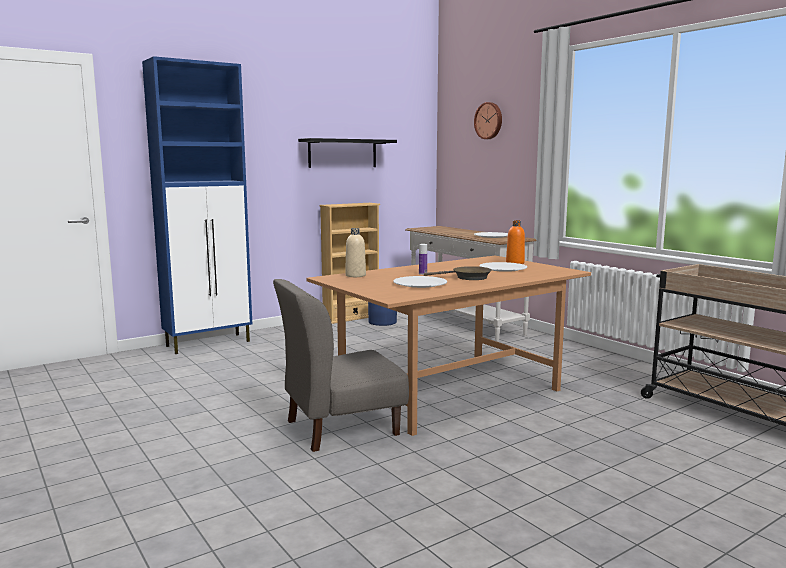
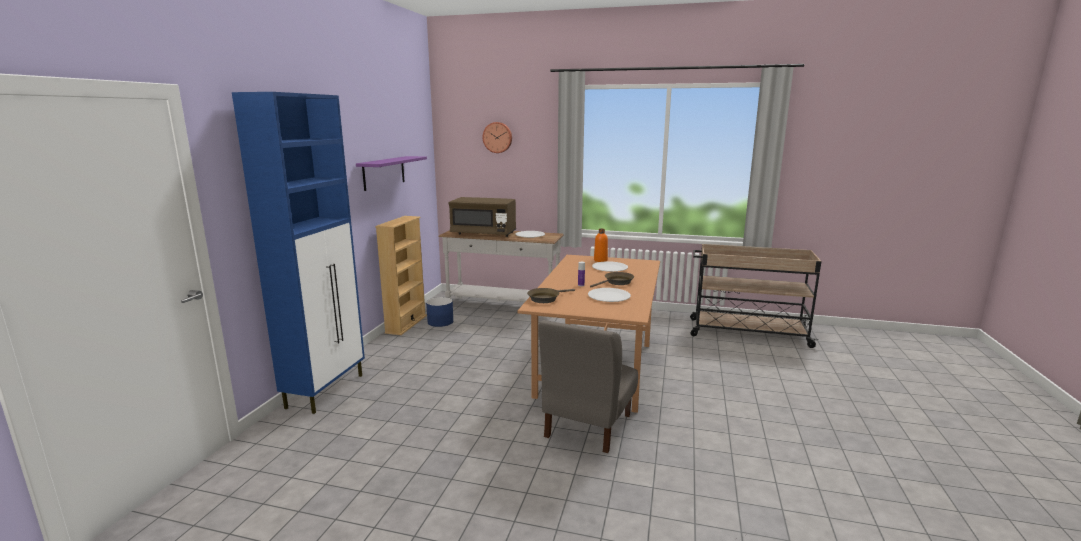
camera: 40 degrees left, 5 degrees up
(342, 153) = (384, 172): black shelf -> purple shelf
(355, 275) = (545, 298): beige bottle -> brown frying pan
(449, 231) = (483, 233): none -> brown microwave

